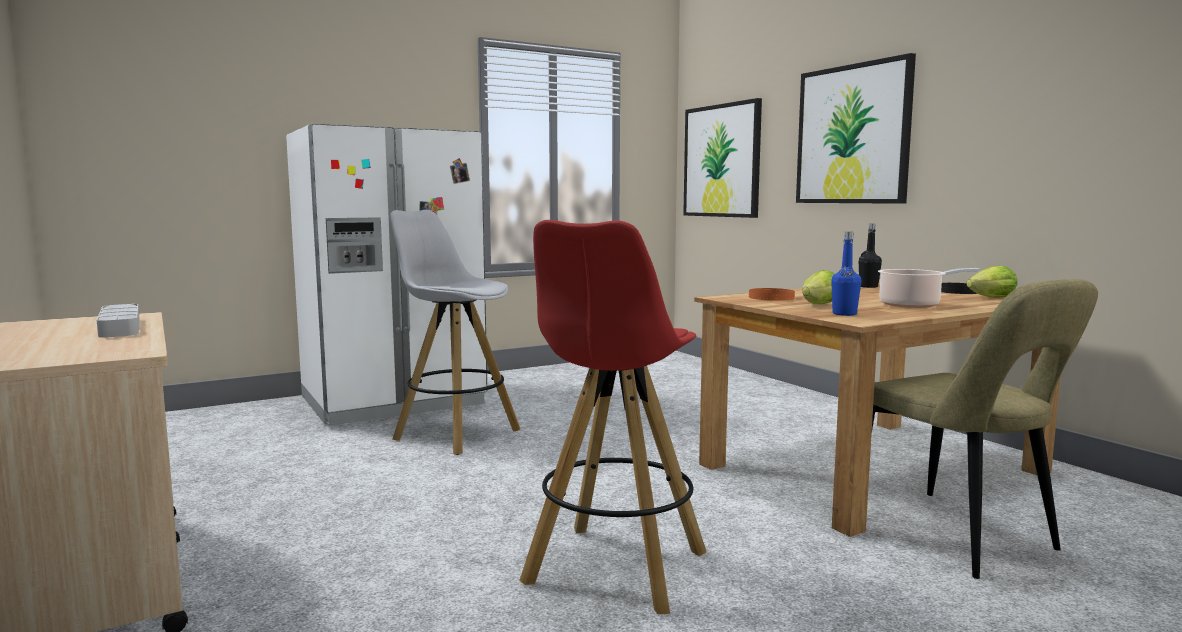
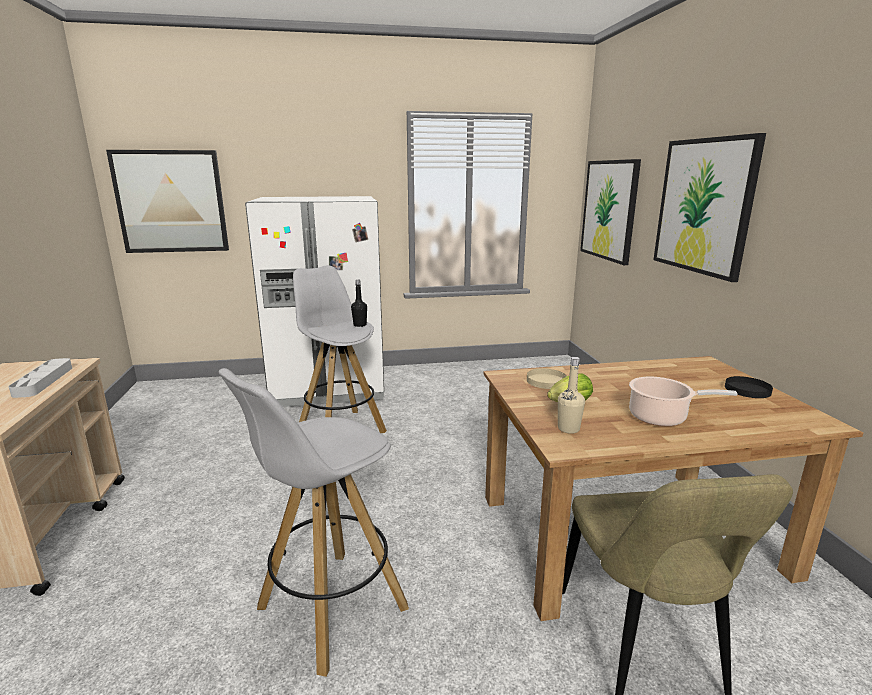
camera: 20 degrees right, 10 degrees up
(146, 136) = (171, 202): none -> picture
(615, 569) = (330, 609): red stool -> white stool
(771, 297) = (546, 381): orange plate -> beige plate
(844, 314) = (568, 429): blue bottle -> beige bottle
(868, 286) = (665, 367): black bottle -> black bottle (360, 325)
(989, 298) = (763, 411): lettuce -> none

